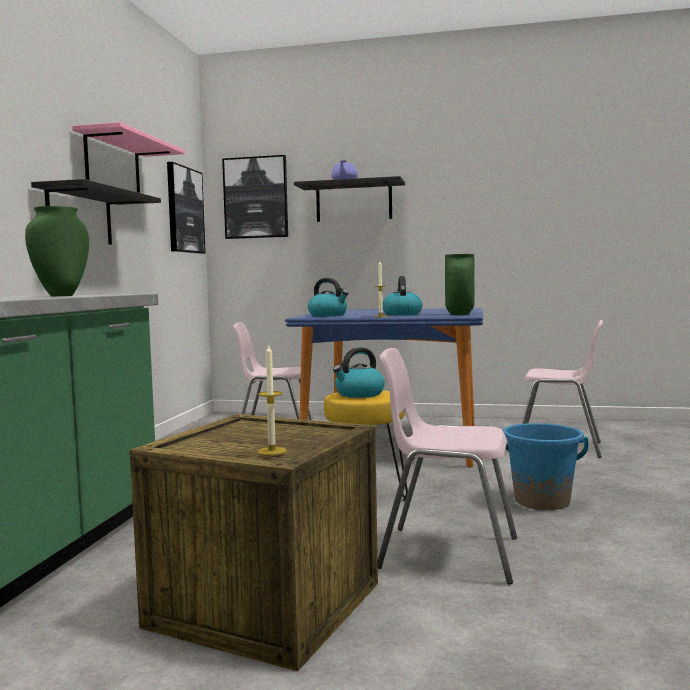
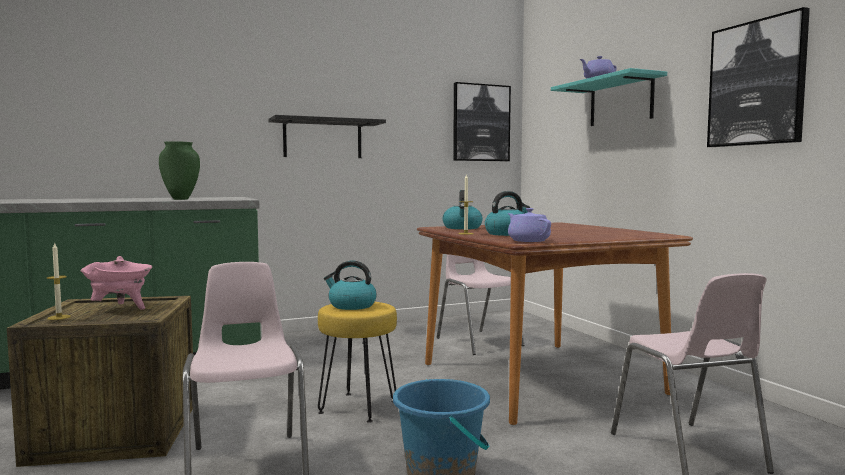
camera: 55 degrees right, 0 degrees up
(112, 163) = (369, 94): pink shelf -> none
(254, 435) = (120, 309): none -> pink cooking pot
(256, 198) = (551, 105): picture -> picture (756, 83)
(354, 202) = (621, 101): black shelf -> turquoise shelf
(395, 444) = (540, 379): blue dining table -> brown dining table
(460, 314) = (528, 240): green vase -> purple teapot

